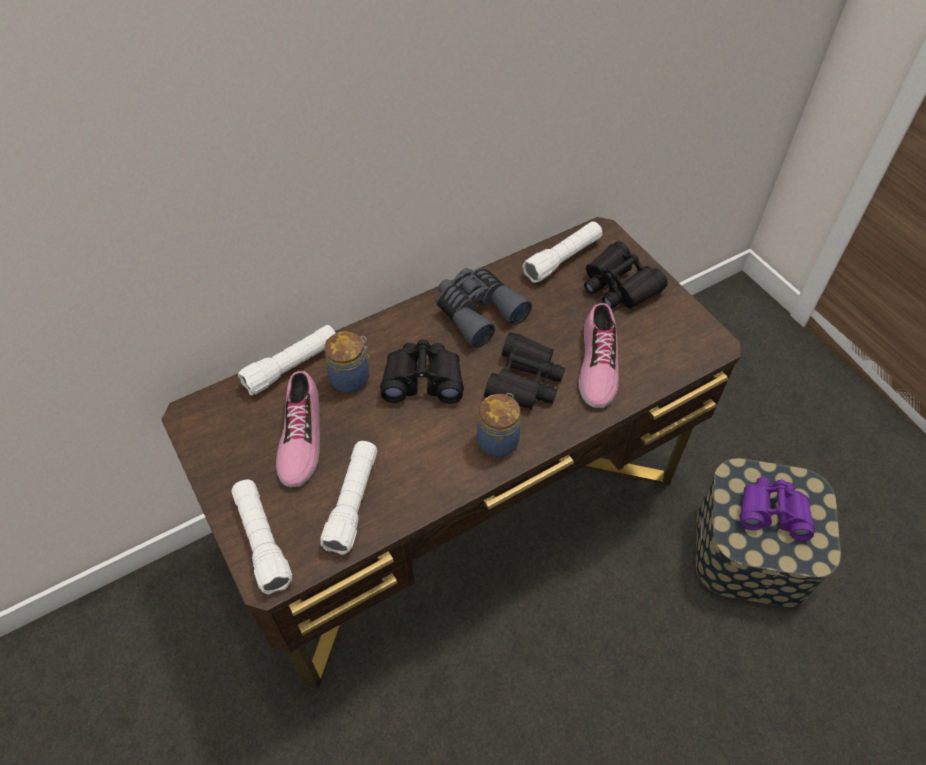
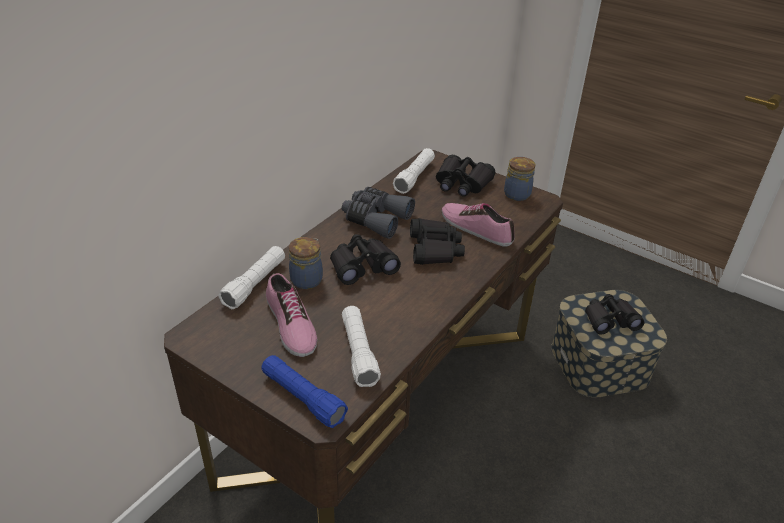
camera: 25 degrees left, 15 degrees down
(262, 541) = (303, 398): white flashlight -> blue flashlight
(498, 440) = (440, 286): jar -> jar (517, 193)
(596, 364) = (476, 228): shoe -> shoe turned 150 degrees clockwise
(773, 512) = (610, 320): purple binoculars -> black binoculars

